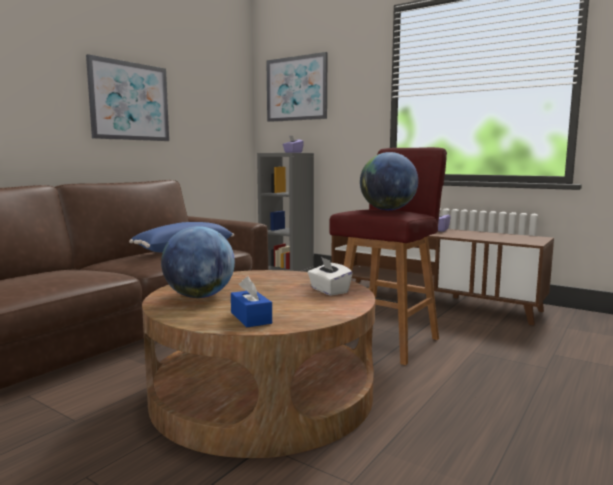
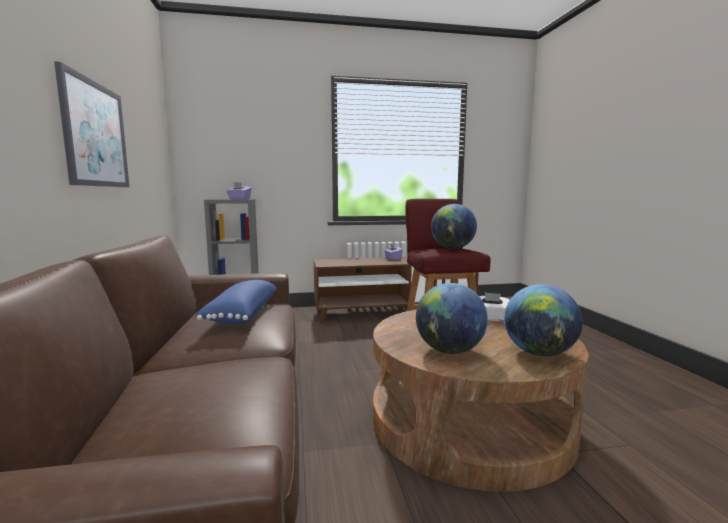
camera: 45 degrees left, 0 degrees up
(251, 318) = (539, 353): blue tissue box -> globe
(296, 88) = (228, 135): picture -> none

